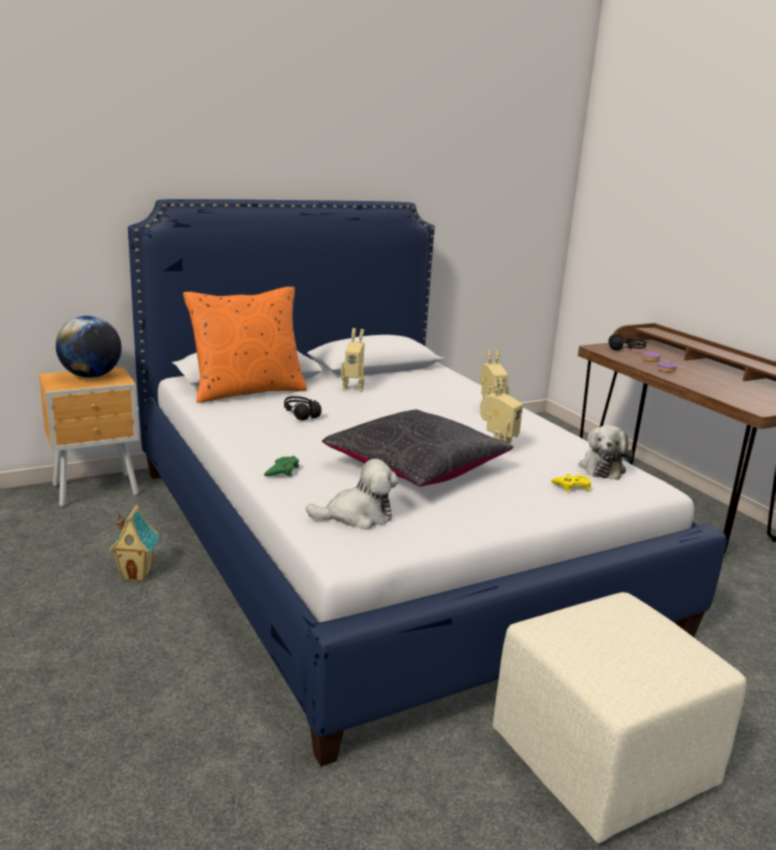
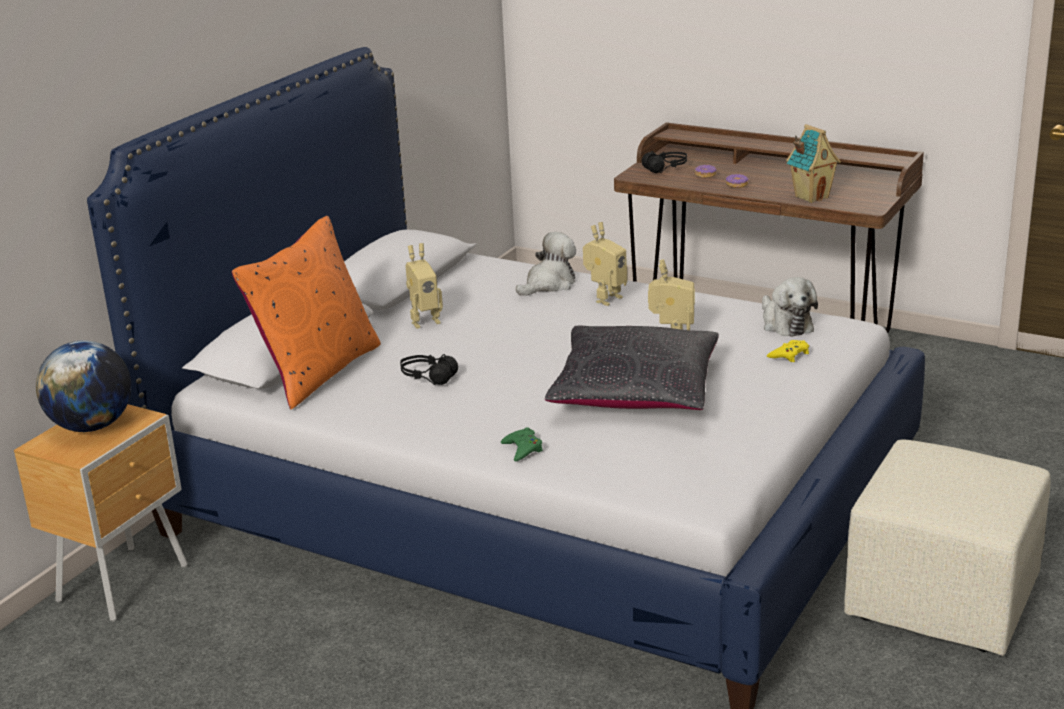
camera: 30 degrees left, 5 degrees up
(137, 573) = (331, 648): toy house -> toy house (811, 197)
(357, 516) = (664, 464): plush toy -> plush toy (549, 284)

